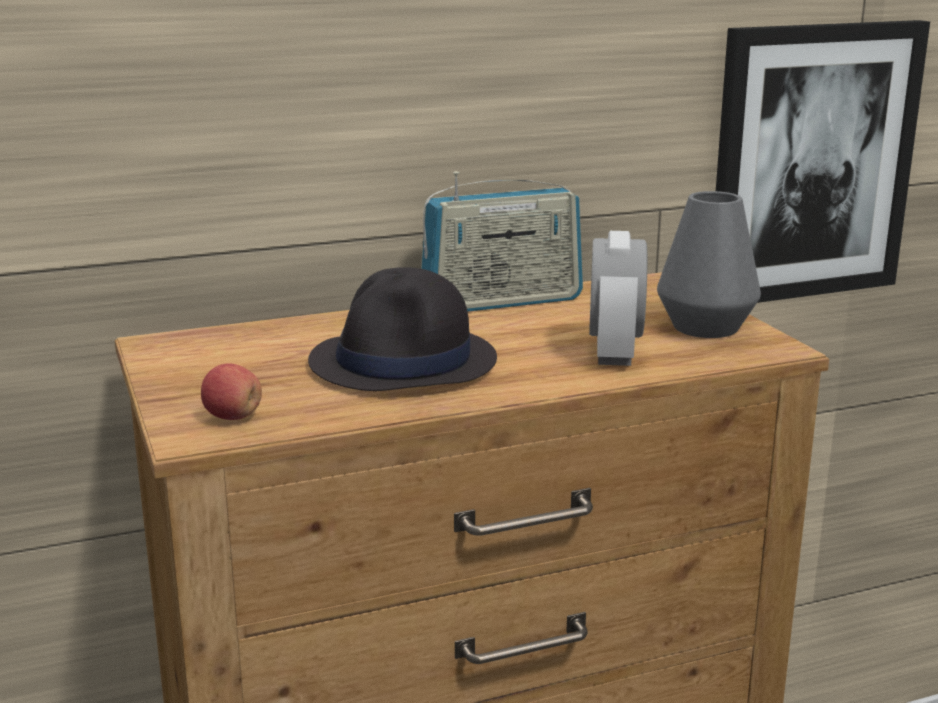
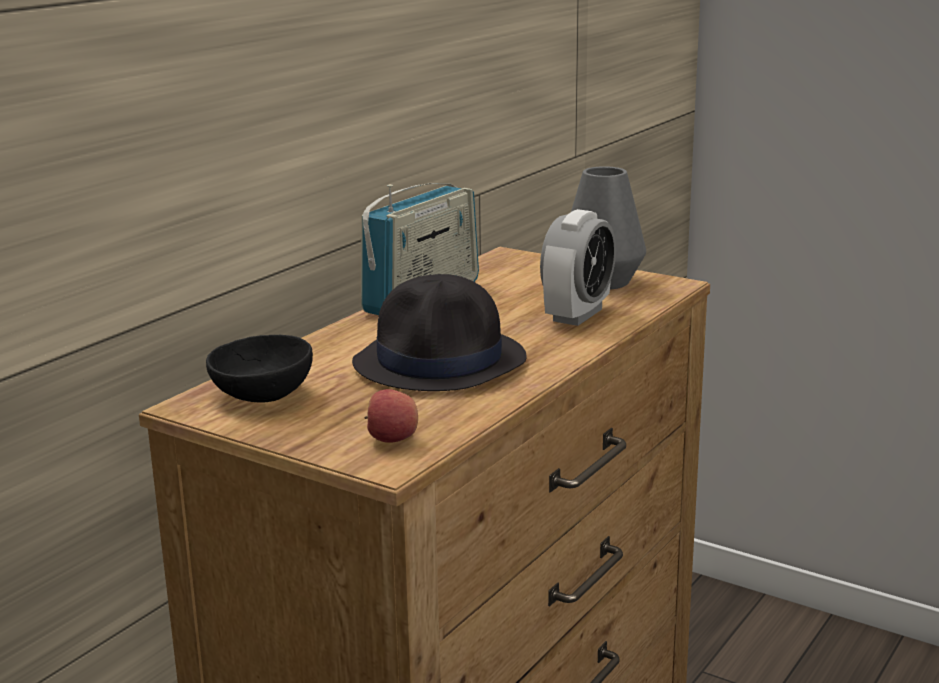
camera: 35 degrees left, 0 degrees up
(214, 349) = (261, 395): none -> black bowl
(614, 353) = (577, 315): alarm clock -> alarm clock turned 120 degrees counterclockwise
(812, 163) = (562, 136): picture -> none

